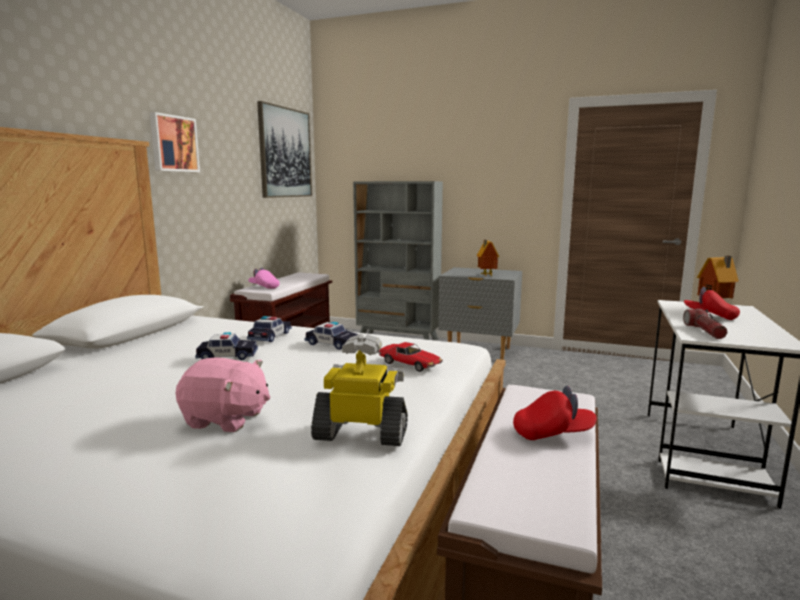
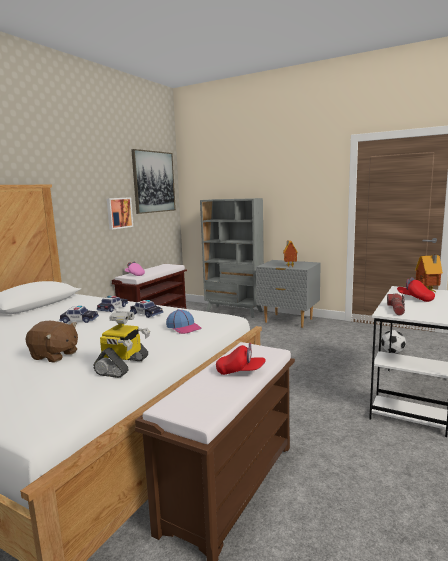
camera: 10 degrees right, 0 degrees up
(173, 144) = (70, 183): picture -> picture (119, 213)
(226, 419) = (54, 356): pink plush toy -> brown plush toy
(362, 433) = (123, 366): toy robot -> toy robot turned 90 degrees clockwise
(410, 364) = (184, 327): toy car -> cap
(638, 390) = (392, 352): none -> football

